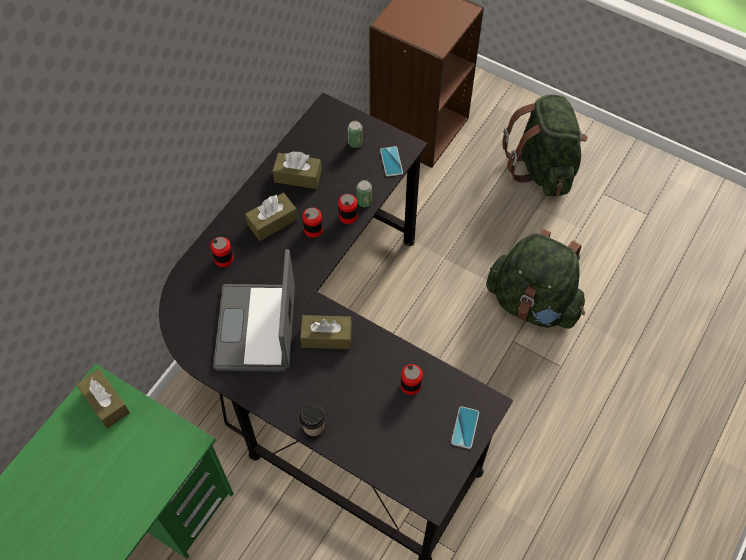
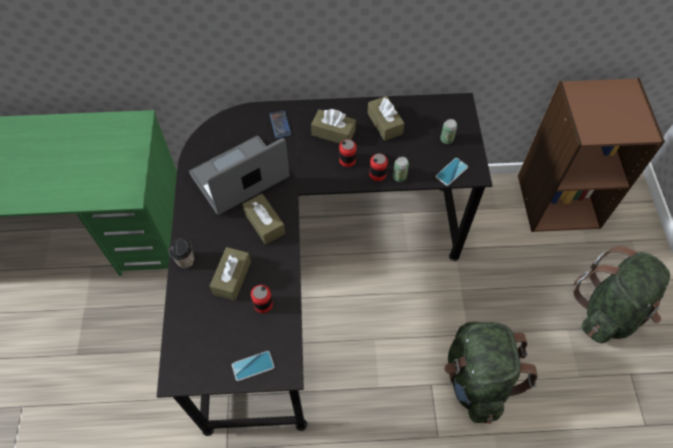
camera: 55 degrees right, 0 degrees up
(105, 402) = (130, 133): brown tissue box -> brown tissue box (232, 278)
(224, 259) = (280, 124): can -> phone

